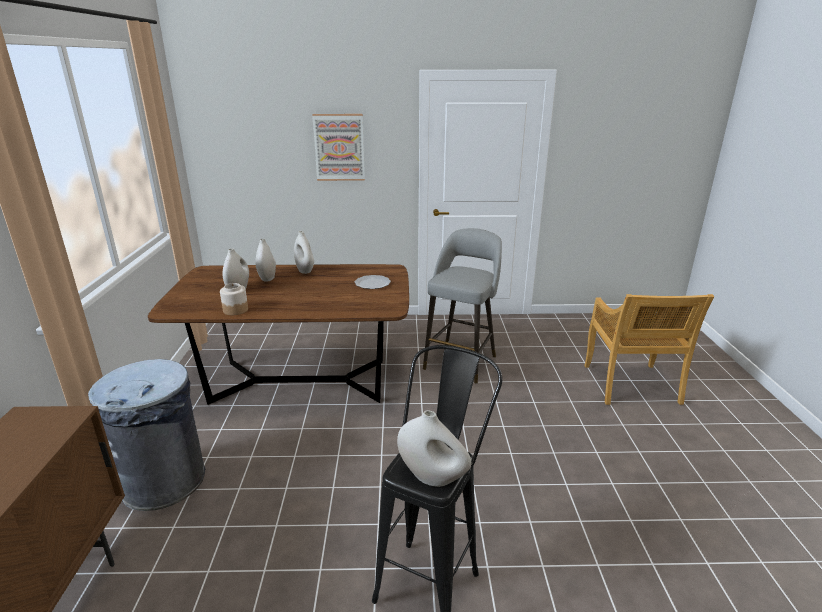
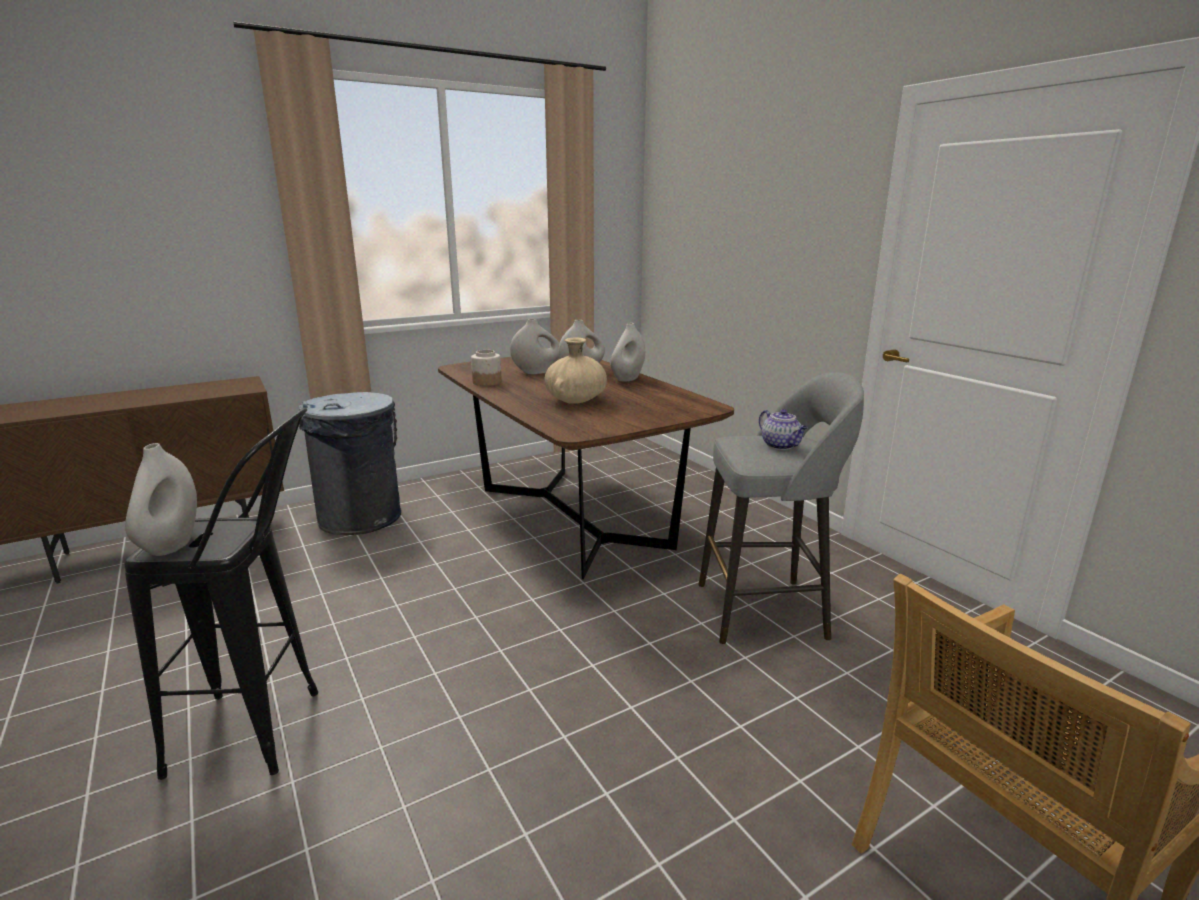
camera: 60 degrees right, 5 degrees down
(329, 294) = (576, 401): none -> beige vase
(339, 147) = (778, 227): picture -> none
(372, 283) = (641, 409): plate -> none
(464, 273) = (781, 445): none -> teapot

